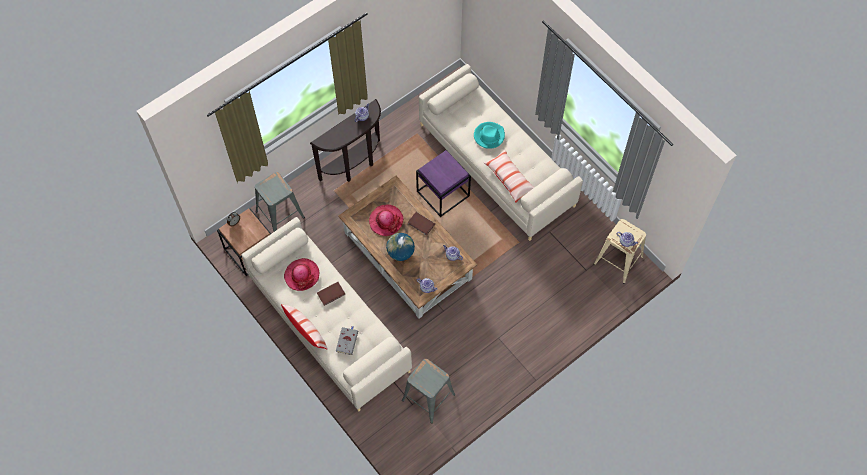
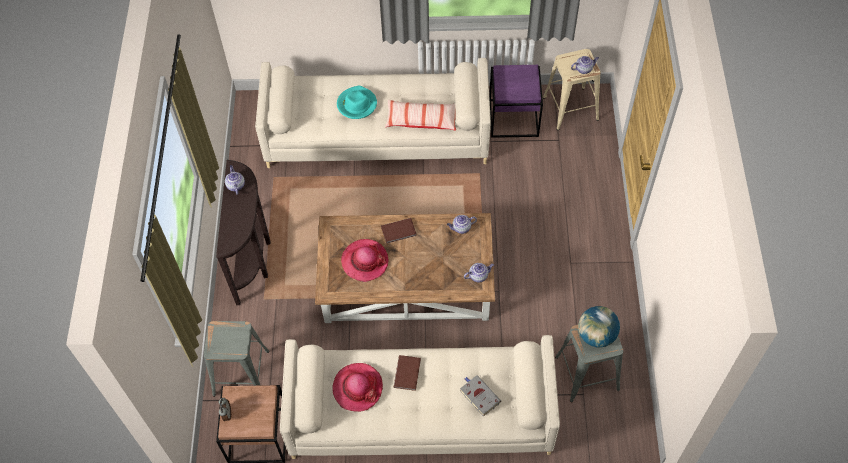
camera: 50 degrees left, 5 degrees down
(306, 331) = (431, 431): pillow -> none
(400, 253) = (415, 273): globe -> globe (596, 335)
(443, 194) = (365, 201): purple side table -> purple side table (514, 118)

